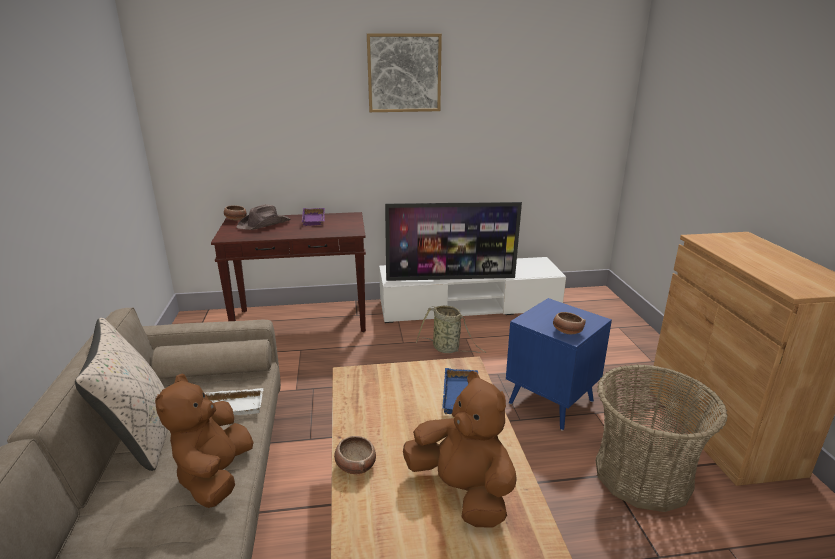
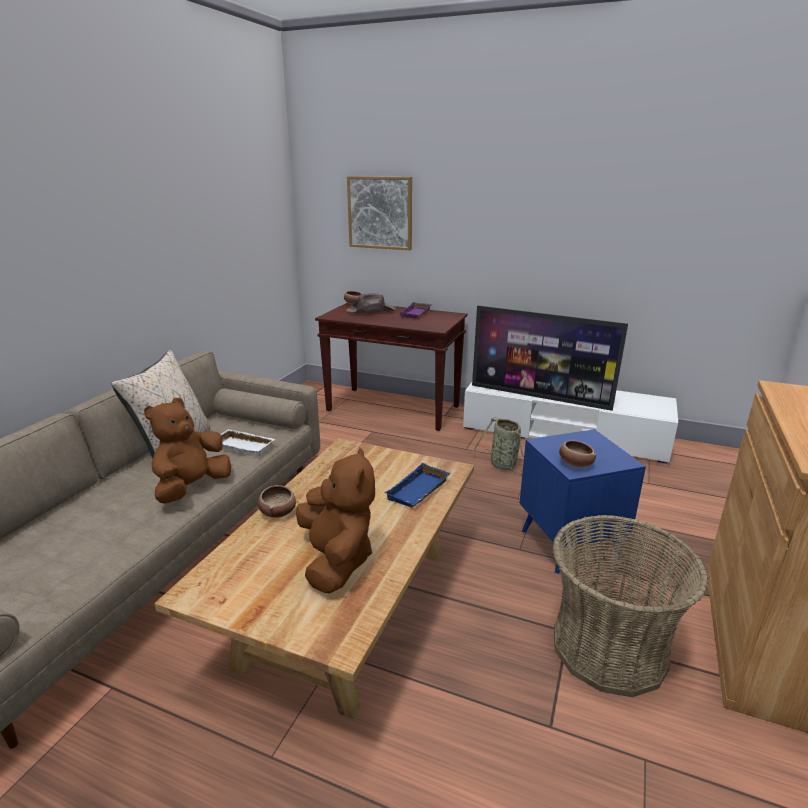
camera: 30 degrees right, 0 degrees up
(404, 73) = (524, 172): picture -> picture (380, 213)

